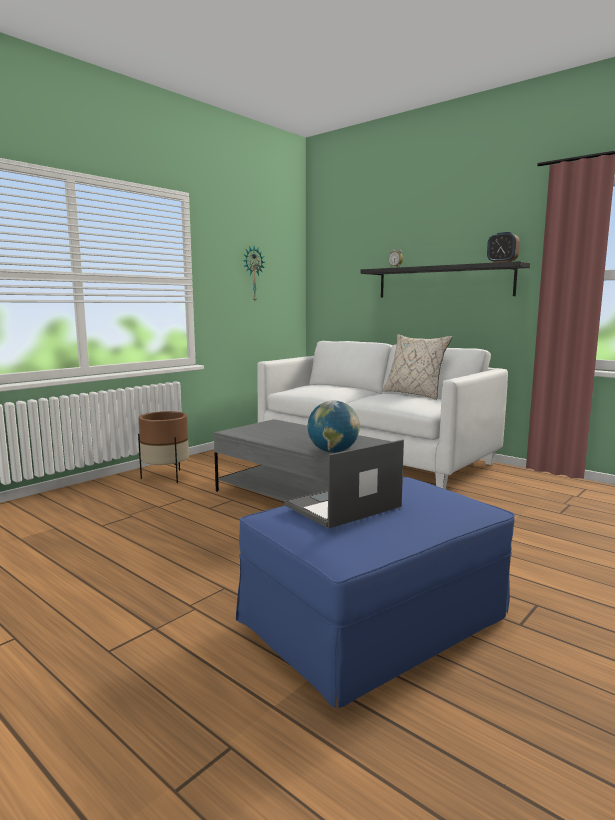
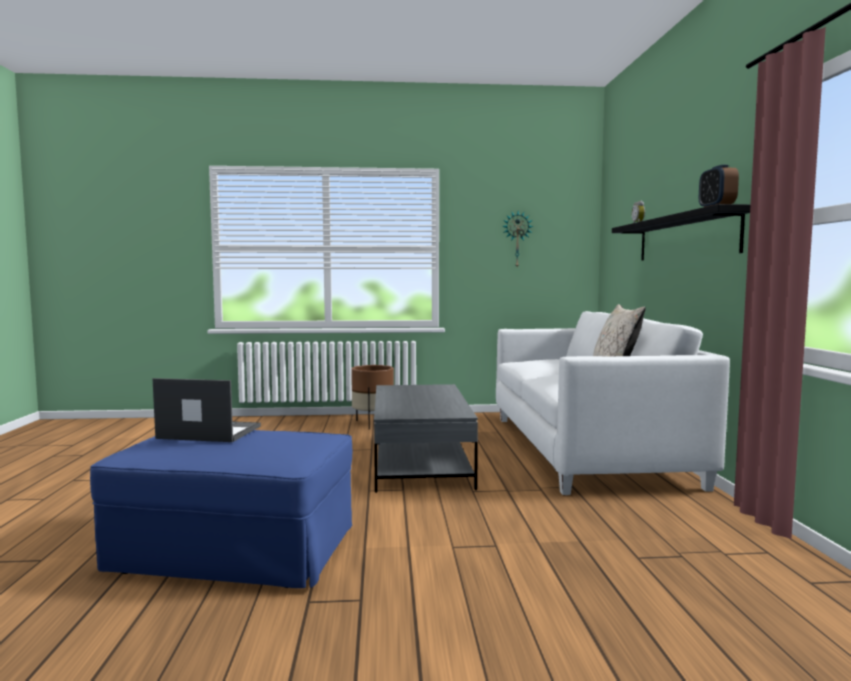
camera: 45 degrees right, 5 degrees down
(333, 451) = (397, 413): globe -> none

